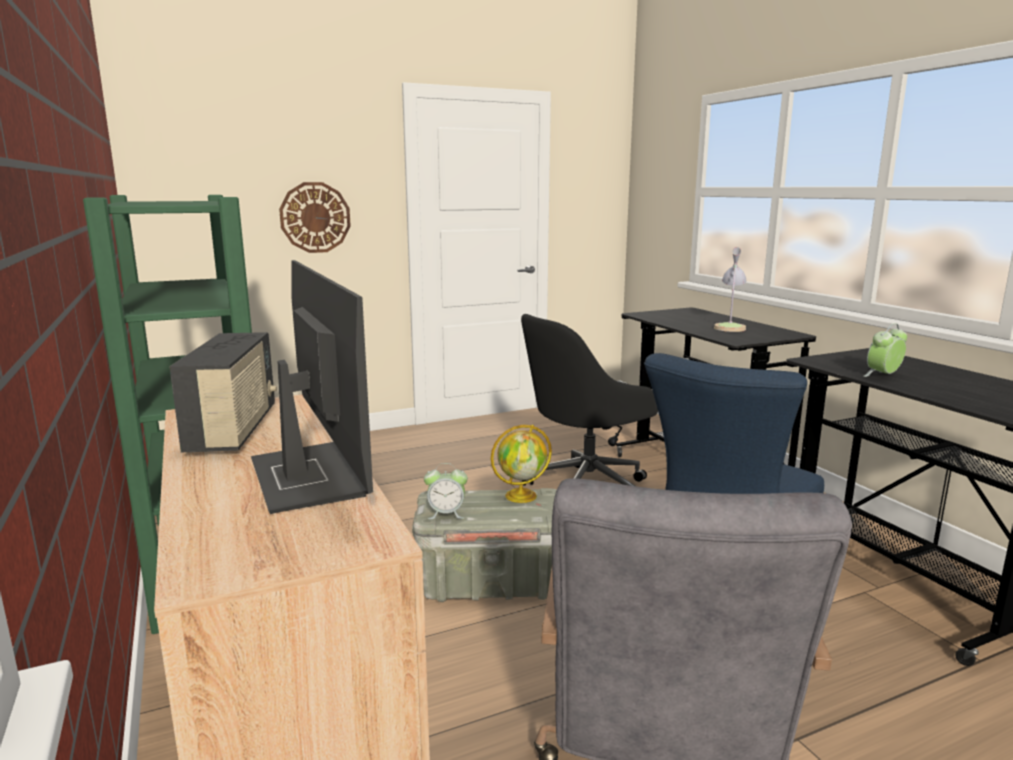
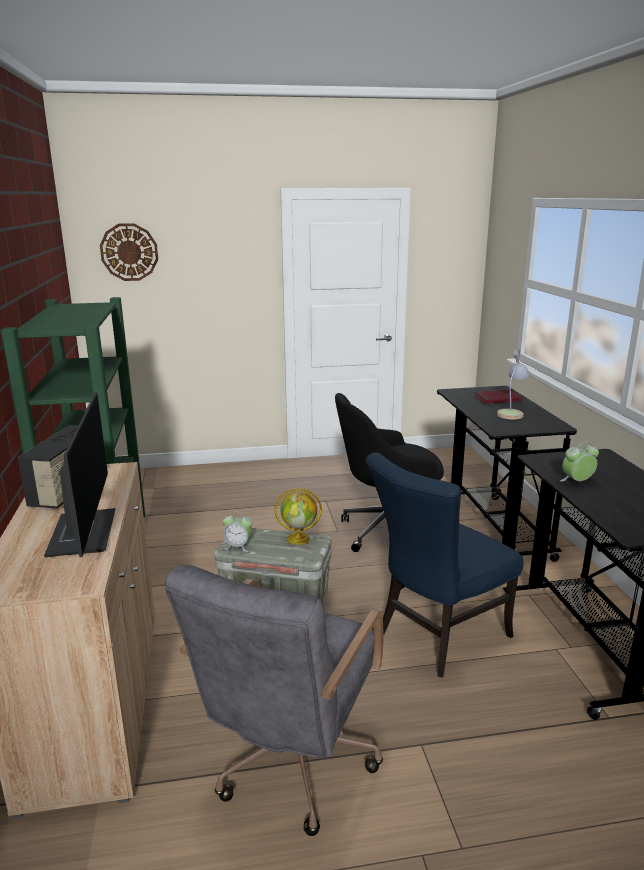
camera: 15 degrees right, 5 degrees up
(315, 217) = (209, 297): wall clock -> wall clock (129, 252)
(698, 317) = (497, 399): none -> red book

